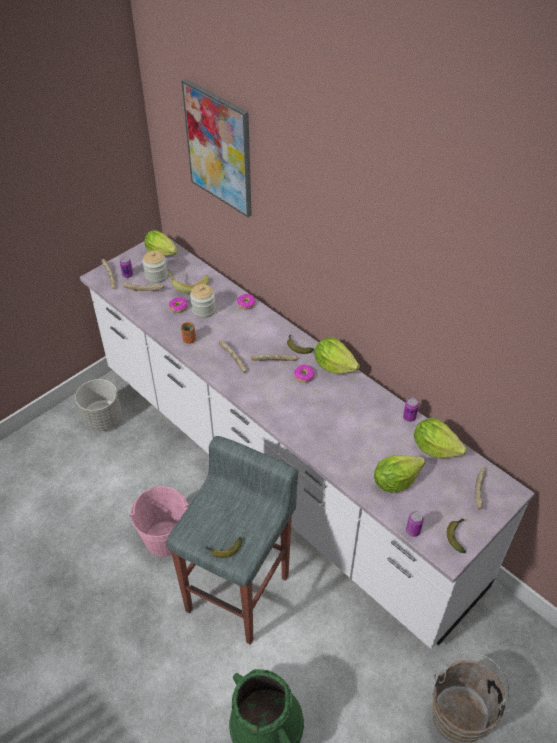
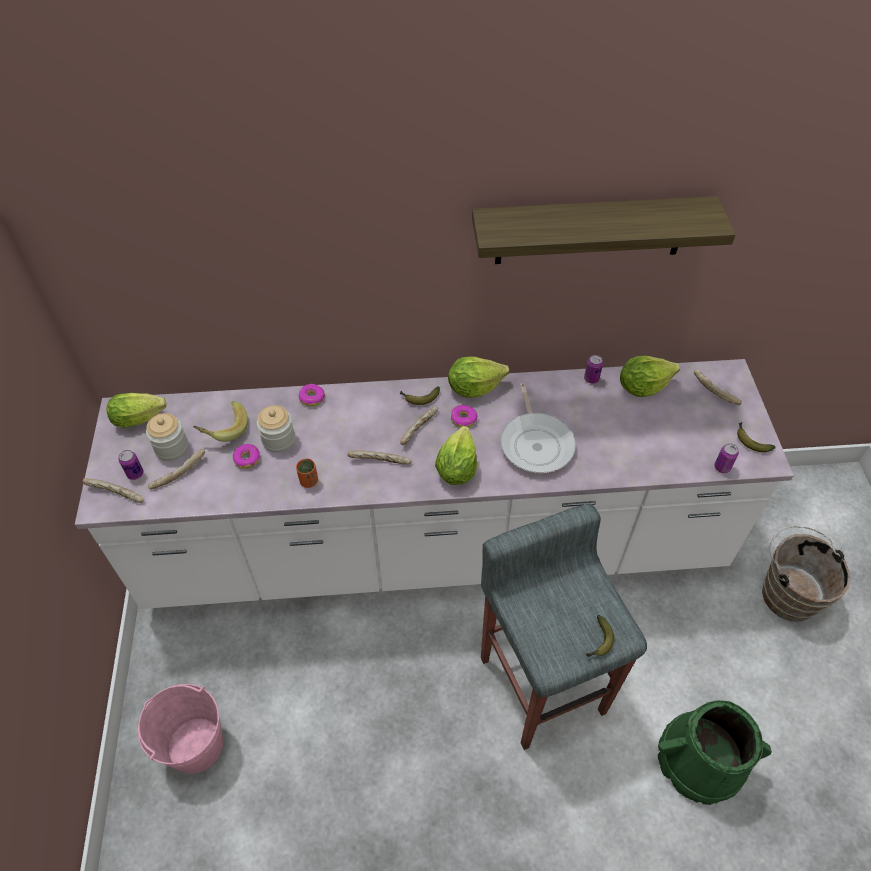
camera: 50 degrees left, 5 degrees up
(103, 419) = (198, 668): grey planter -> none
(165, 538) = (420, 710): pink bucket -> pink bucket (195, 745)
(219, 148) = (199, 222): picture -> none
(323, 420) = (536, 443): none -> frying pan
(395, 481) = (656, 441): lettuce -> lettuce (456, 469)
(427, 293) = (590, 230): none -> shelf

